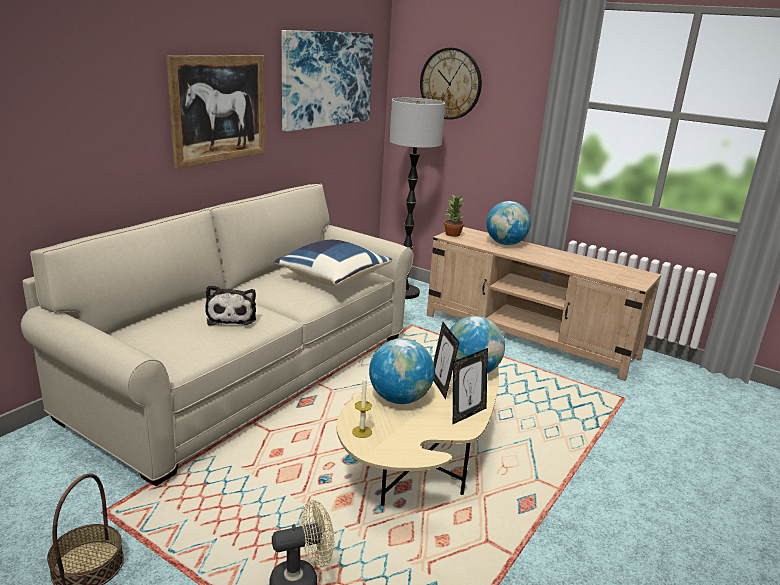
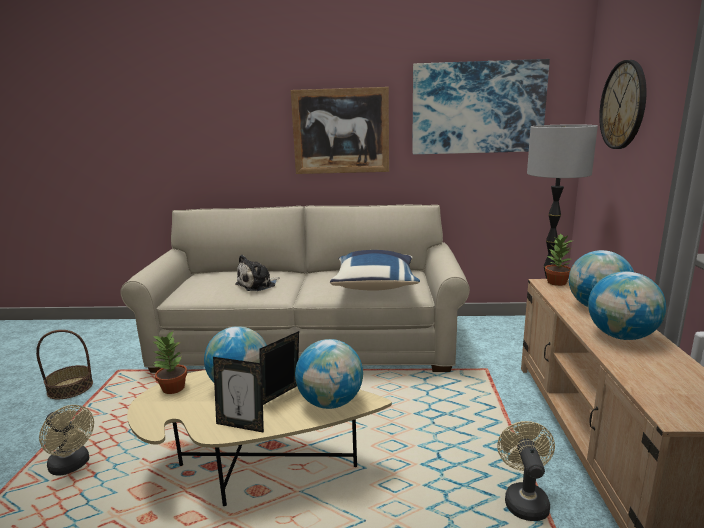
camera: 60 degrees right, 5 degrees down
(362, 432) = (172, 388): candle -> potted plant
(549, 256) = (621, 336): none -> globe
(554, 380) = (524, 499): none -> beige fan

